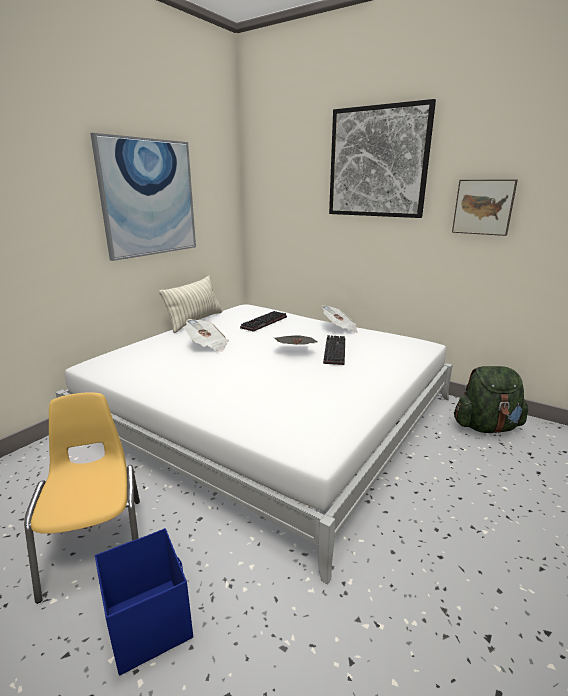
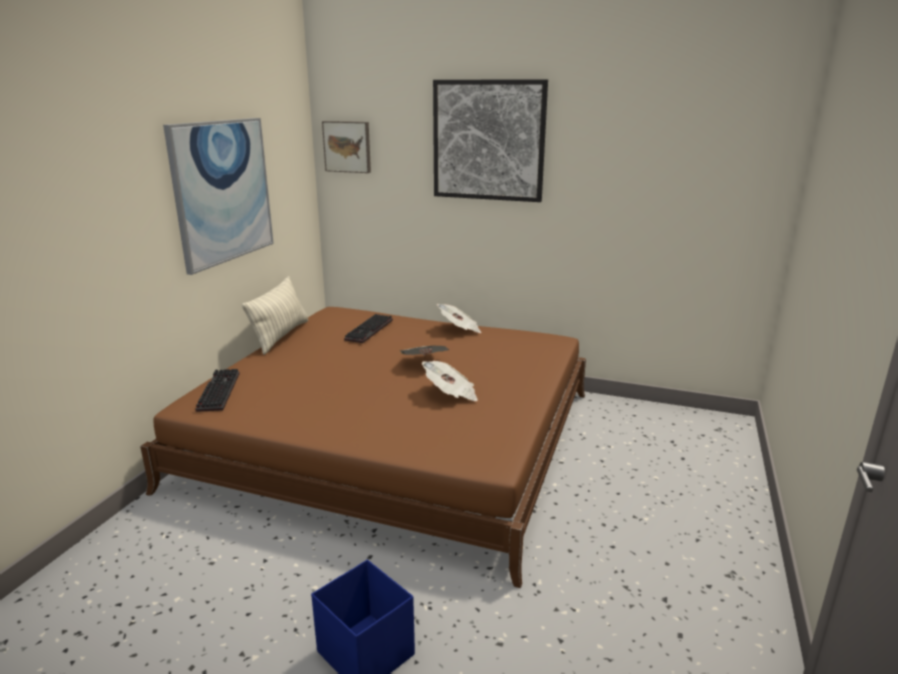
camera: 15 degrees left, 0 degrees up
(97, 544) = (270, 600): yellow chair -> none
(208, 346) = (318, 367): newspaper -> newspaper (451, 394)
(268, 414) = (395, 439): white bed -> brown bed
(333, 351) = (465, 357): keyboard -> keyboard (217, 391)
(483, 207) = (604, 191): picture -> picture (347, 146)
(486, 427) = (628, 421): green backpack -> none

